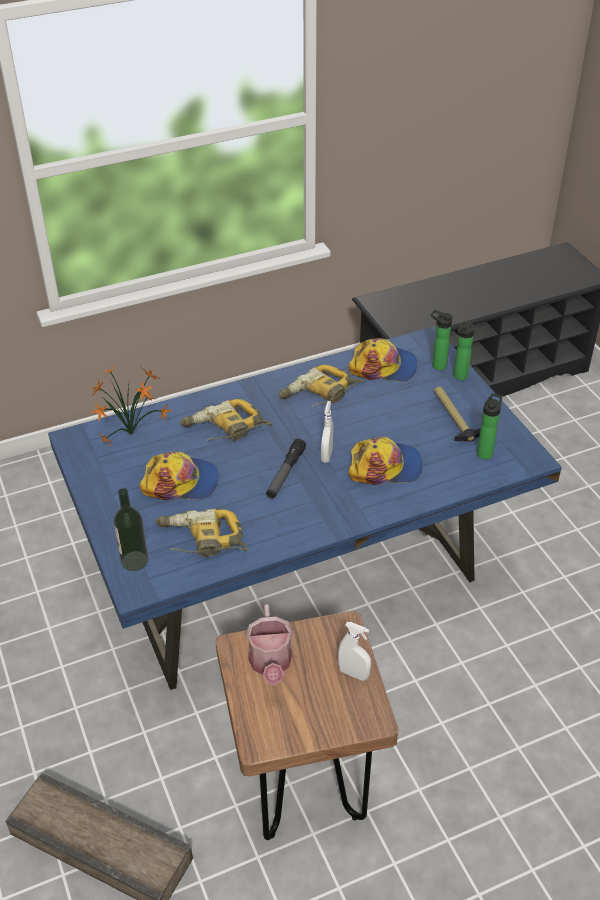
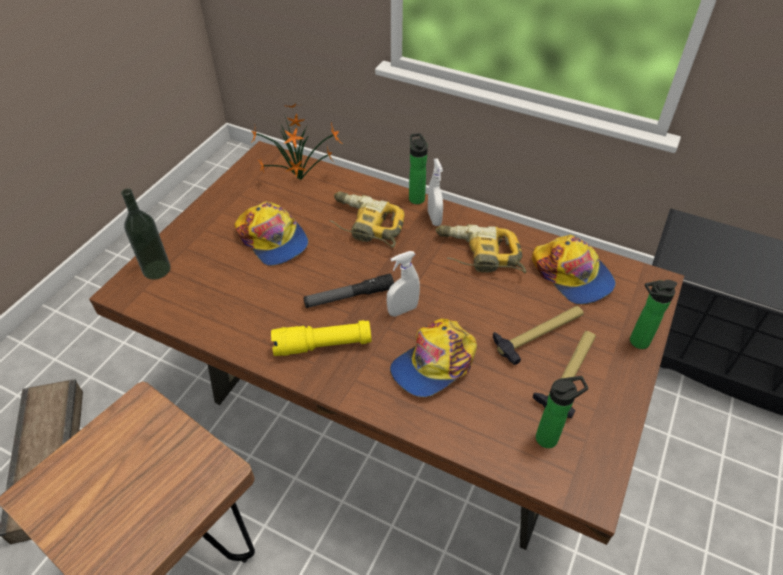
camera: 50 degrees right, 5 degrees up
(201, 541) = (213, 294): power drill -> none
(270, 664) = (133, 442): watering can -> none
(302, 582) = (394, 413): blue dining table -> brown dining table
(314, 508) = (322, 345): none -> yellow flashlight
(353, 673) = (163, 520): white spray bottle -> white spray bottle (434, 218)
(385, 467) = (434, 363): cap -> cap turned 90 degrees clockwise
(412, 410) = (539, 334): none -> hammer
(437, 365) = (629, 312): bottle -> bottle (416, 197)

